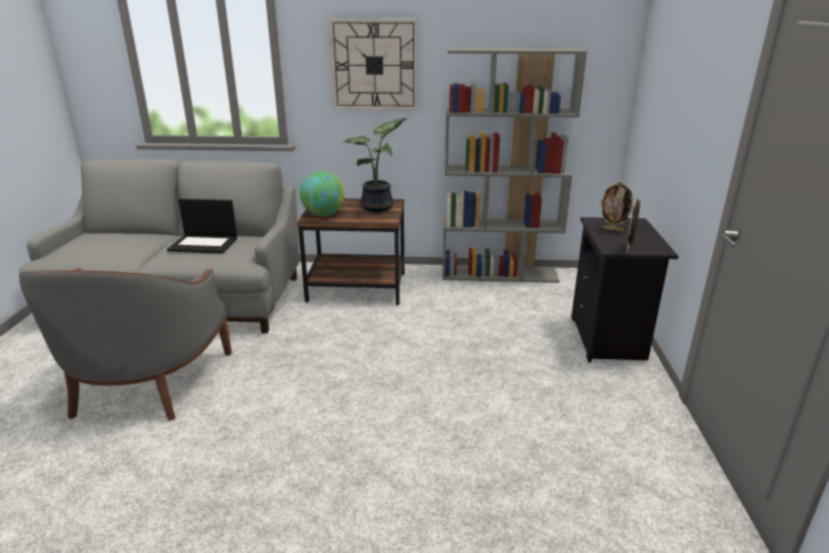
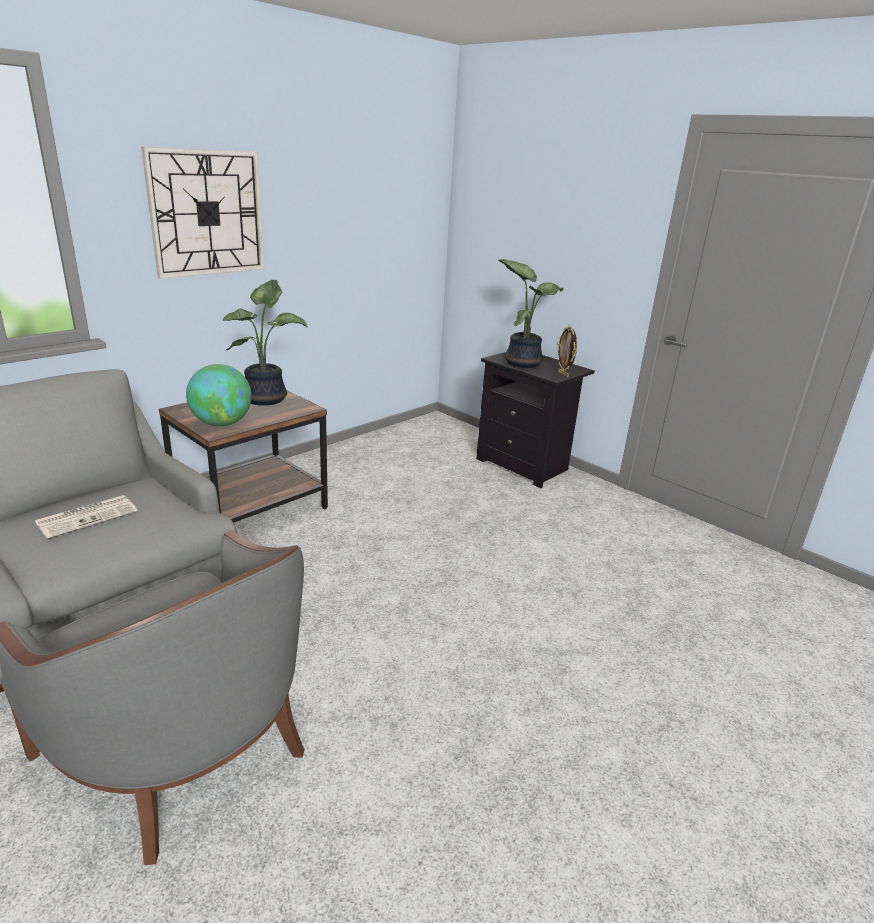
camera: 50 degrees left, 0 degrees up
(204, 244) = (88, 516): laptop -> newspaper
(500, 274) = (366, 444): grey bookcase -> none
(612, 229) = (522, 362): picture frame -> potted plant

